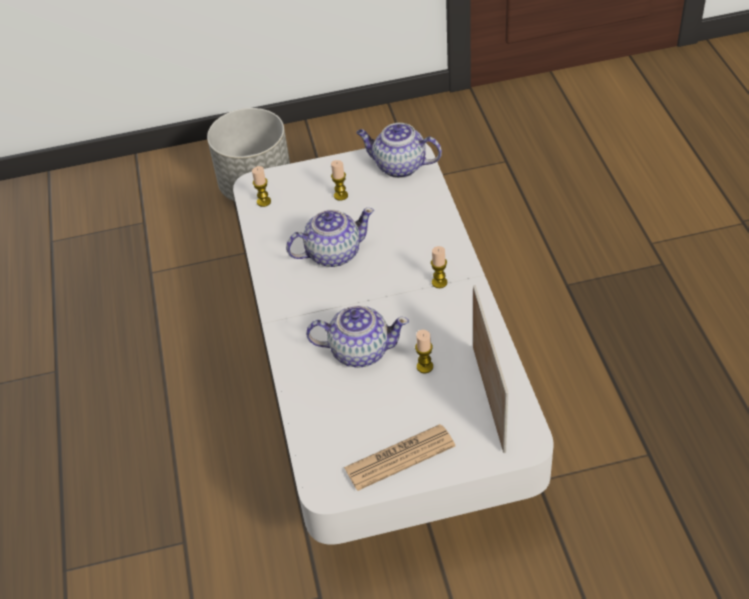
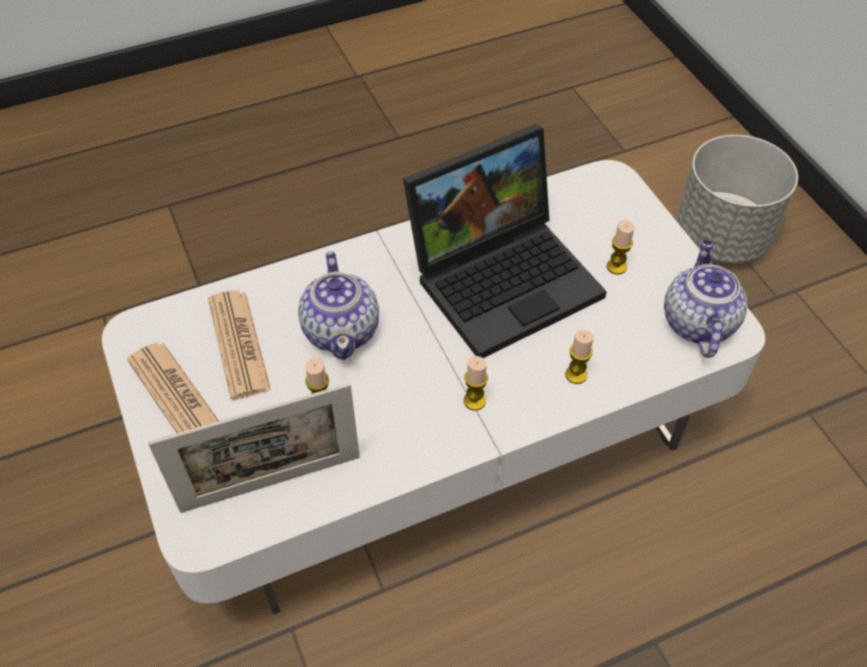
camera: 75 degrees right, 5 degrees up
(264, 201) = (582, 193): candle -> candle (576, 375)
(332, 253) = (505, 276): teapot -> laptop
(357, 416) = (238, 344): none -> newspaper

